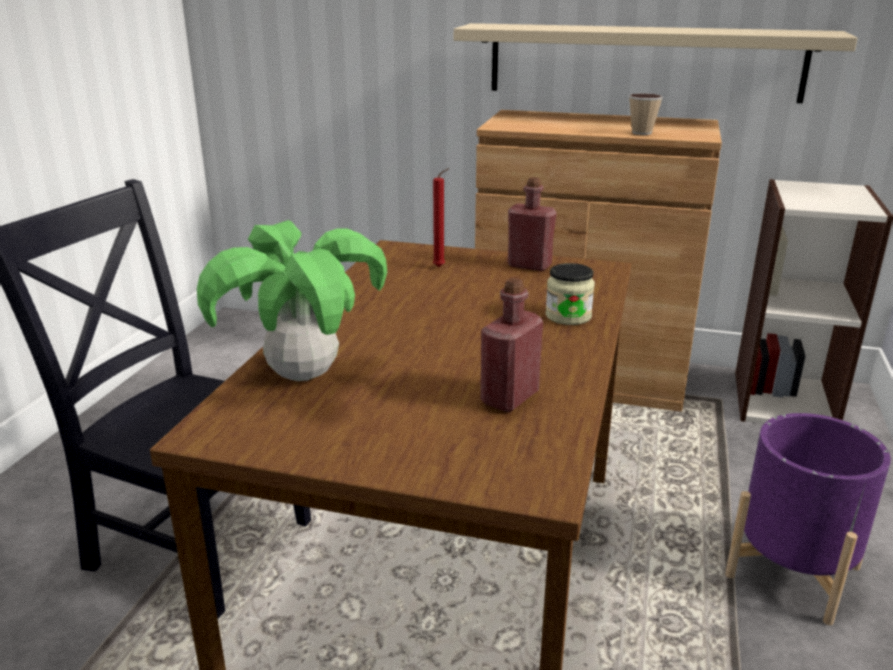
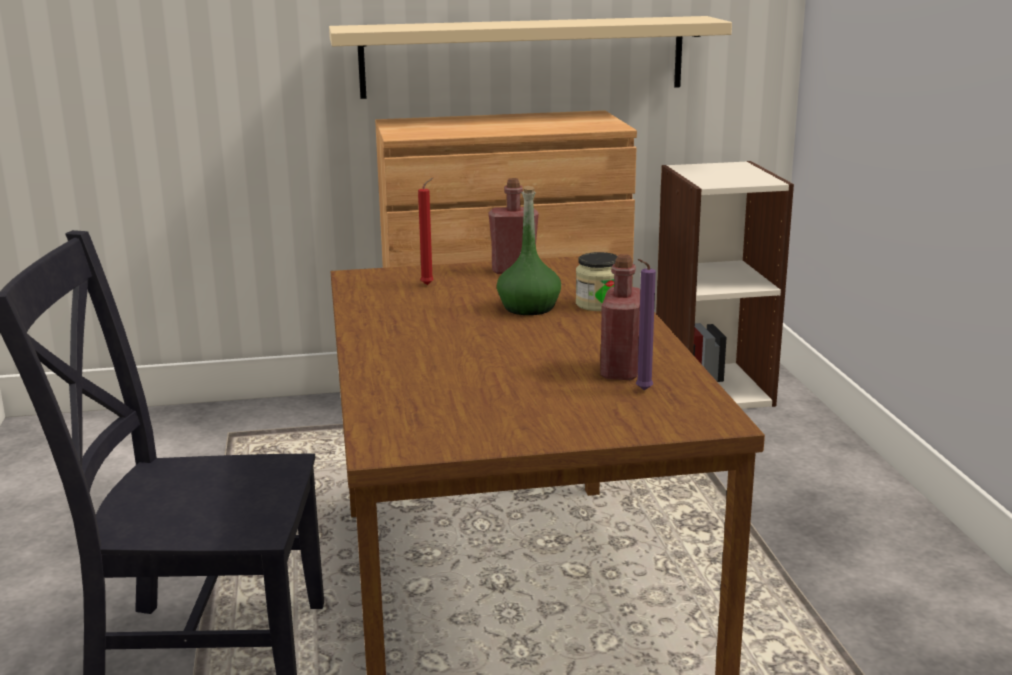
camera: 25 degrees left, 5 degrees down
(302, 375) = (414, 390): potted plant -> none
(500, 307) = (529, 308): none -> green bottle
(504, 428) = (641, 391): none -> purple candle
(641, 133) = (554, 128): cup -> none
(792, 572) = (805, 523): purple planter -> none

